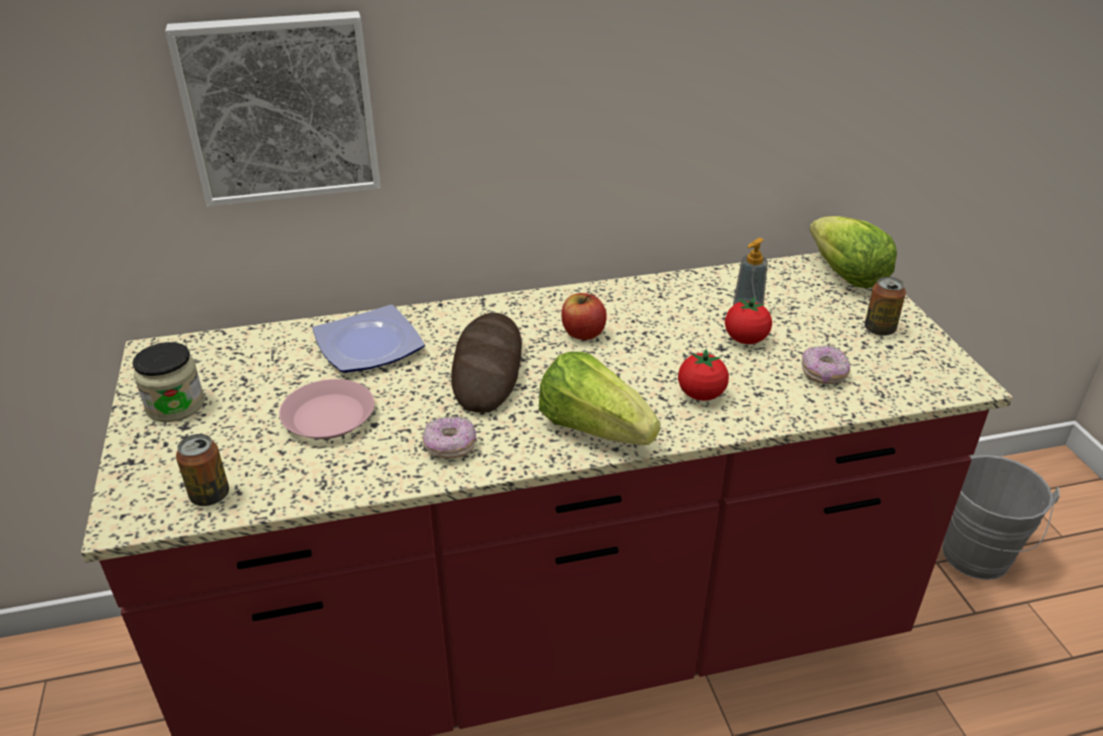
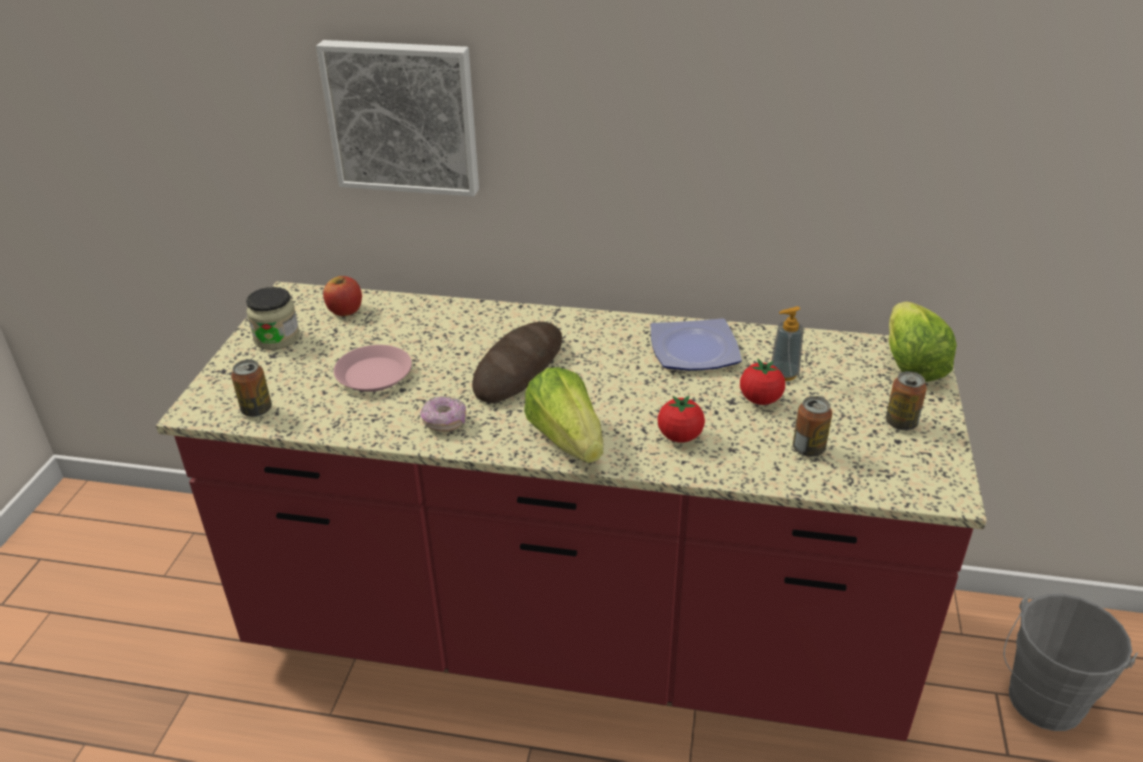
camera: 25 degrees right, 0 degrees up
(367, 345) = (440, 326): plate -> plate (692, 349)
(583, 333) = (619, 358): apple -> apple (345, 310)
(823, 374) = (808, 449): donut -> can

